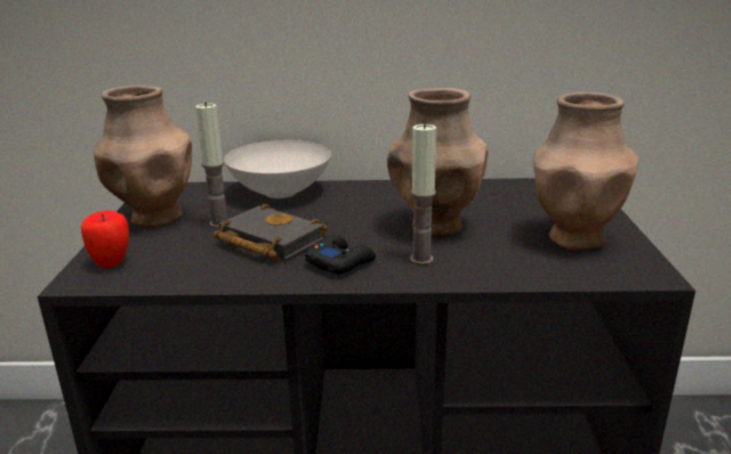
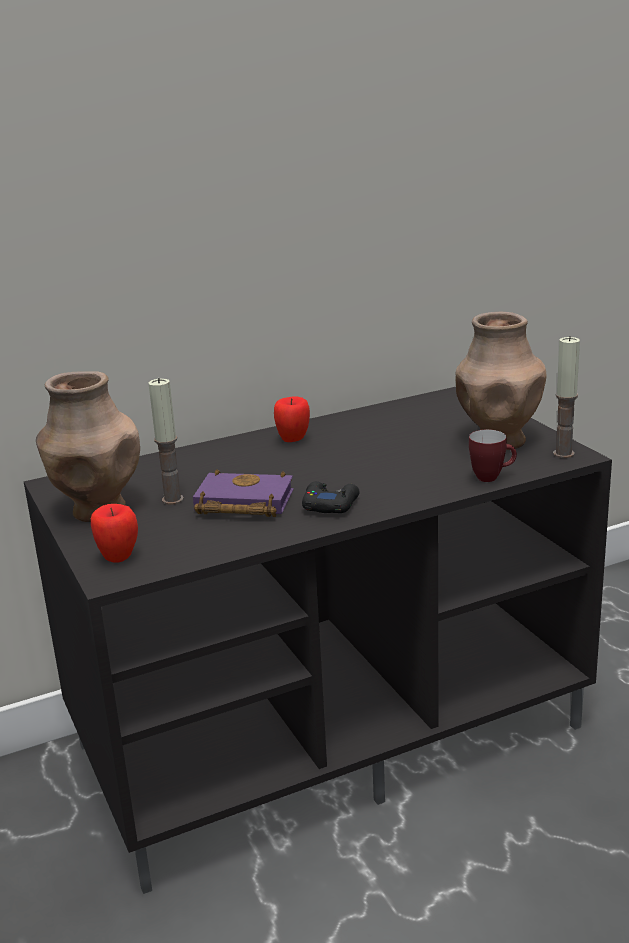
camera: 25 degrees left, 0 degrees up
(266, 241) = (241, 503): black book -> purple book
(279, 192) = (191, 459): white bowl -> none
(378, 195) = (293, 440): none -> apple
(421, 259) = (394, 485): candle -> candle (563, 454)
(435, 227) = (378, 457): brown vase -> none
(531, 276) = (492, 477): none -> mug

